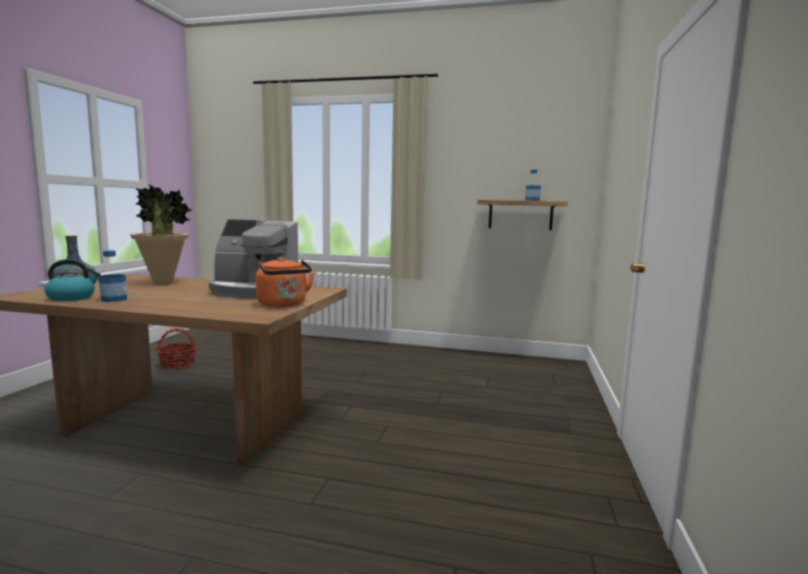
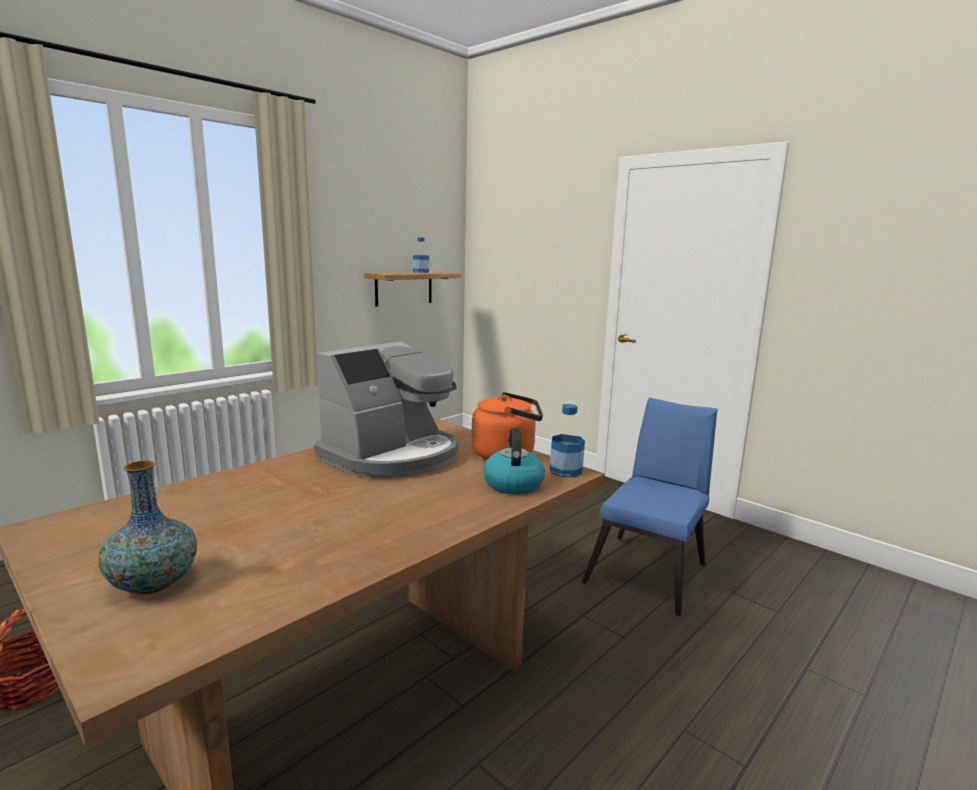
camera: 60 degrees left, 5 degrees up
(72, 298) = (271, 586): kettle -> kettle (513, 484)
(114, 299) = (343, 547): bottle -> bottle (565, 471)
(163, 283) = (217, 502): potted plant -> none
(444, 500) = (650, 569): none -> blue chair

